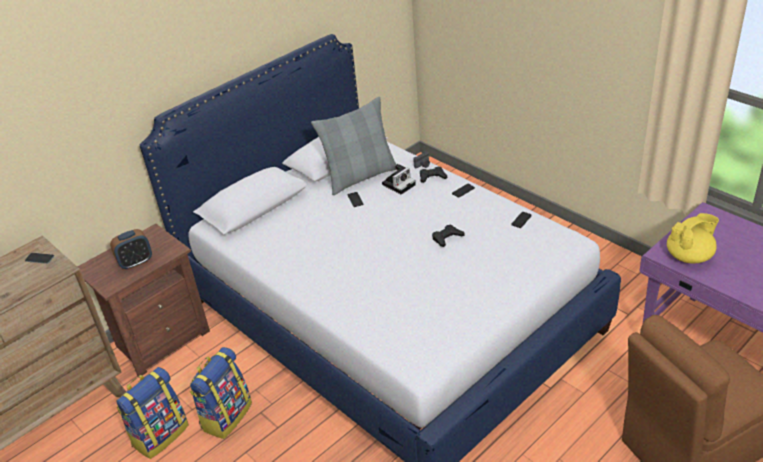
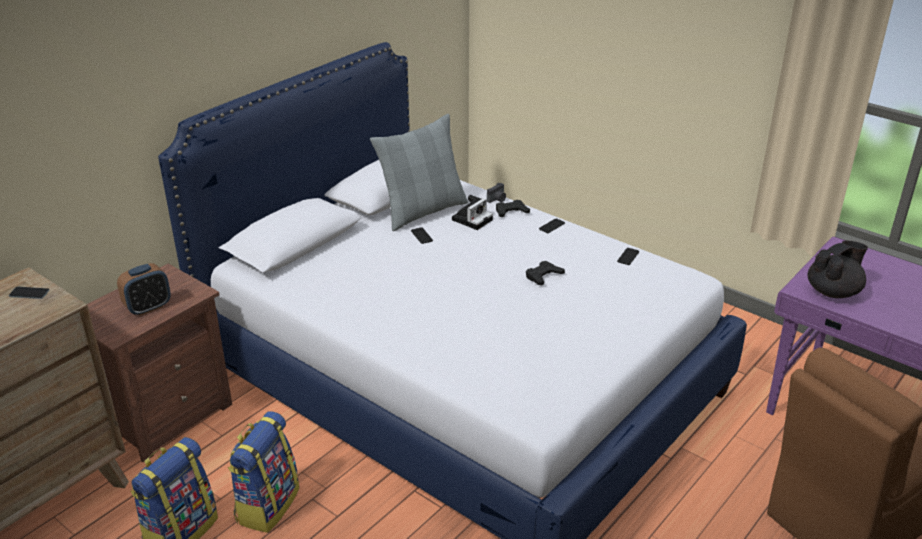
camera: 10 degrees left, 5 degrees down
(689, 256) = (833, 291): yellow teapot -> black teapot

